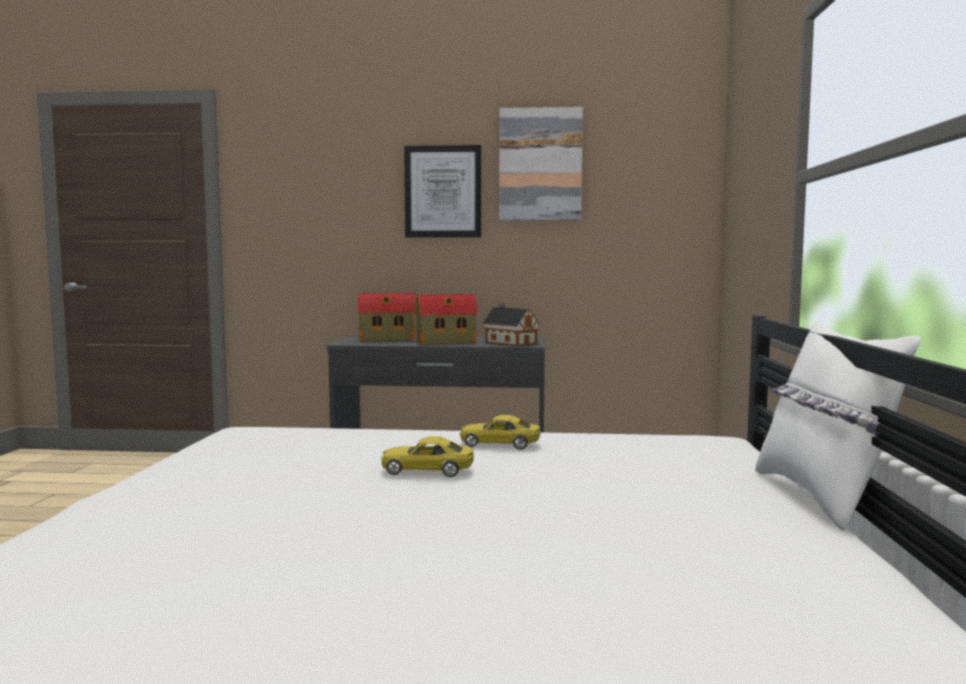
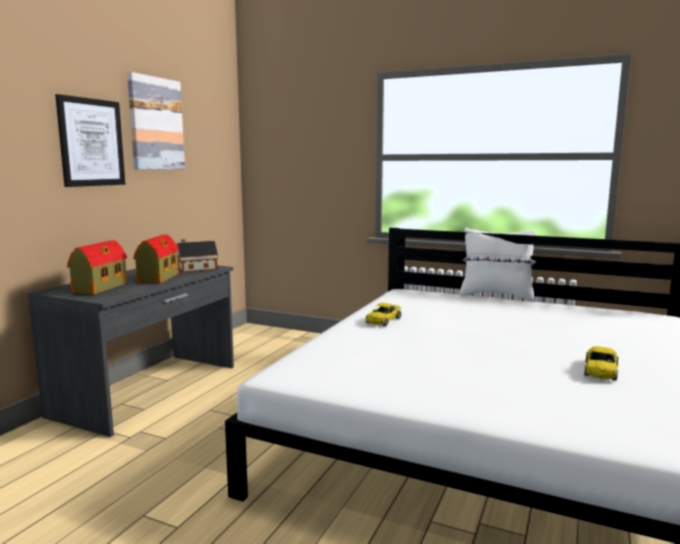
camera: 70 degrees left, 5 degrees up
(427, 470) = (433, 337): yellow toy car -> yellow toy car (600, 370)

